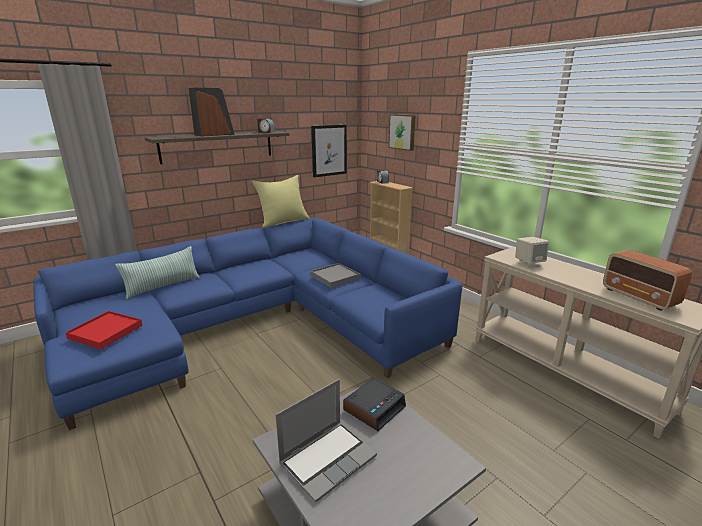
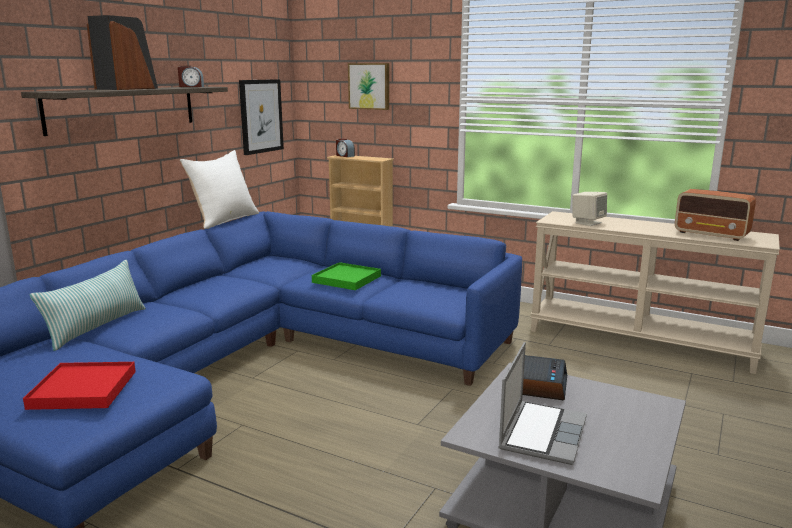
camera: 25 degrees left, 5 degrees down
(283, 222) = (224, 220): yellow pillow -> white pillow
(335, 277) = (347, 279): grey tray -> green tray

